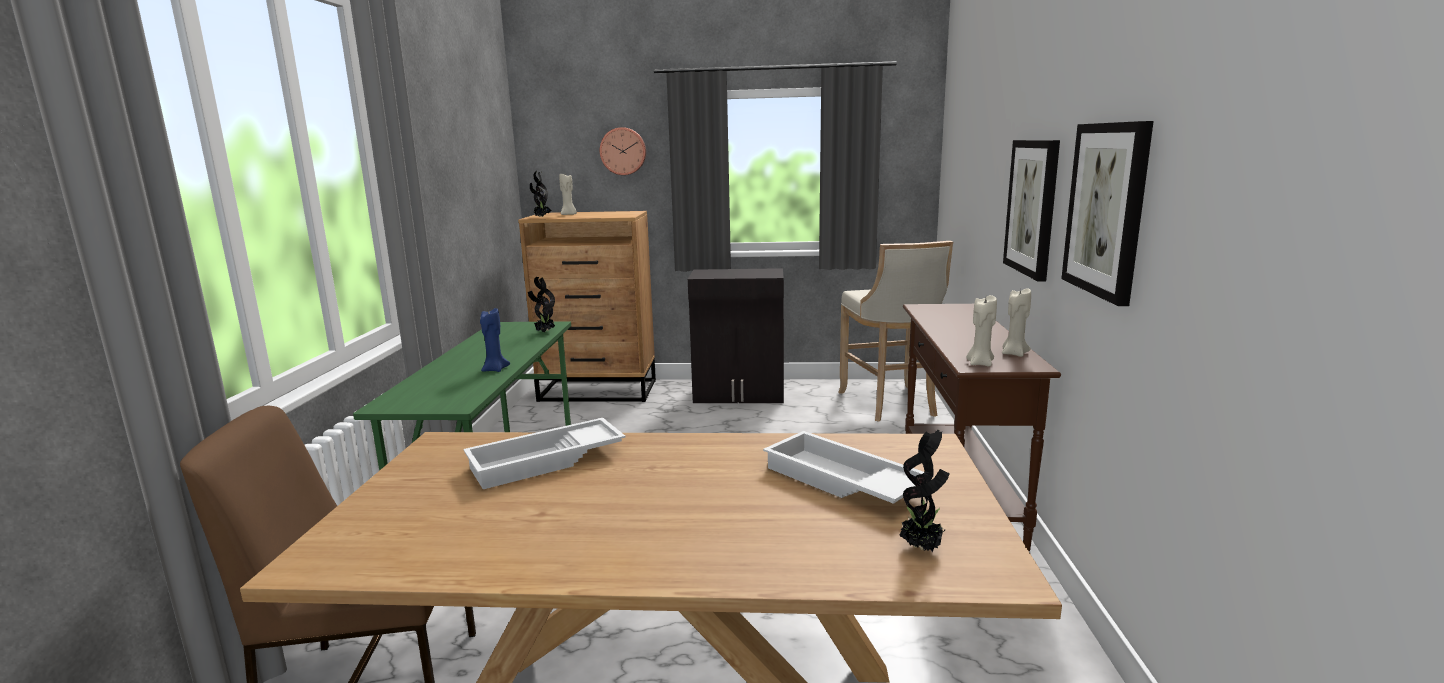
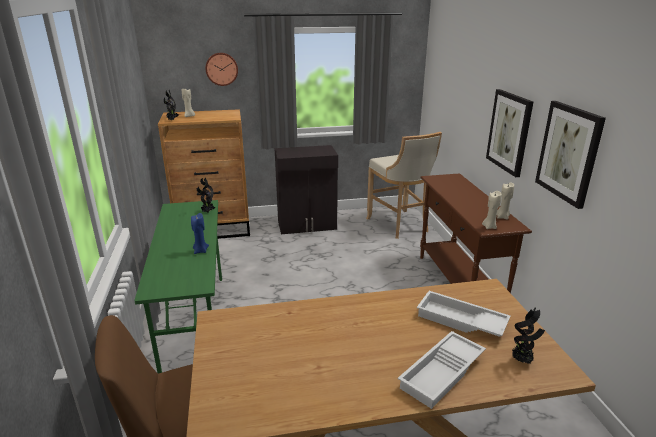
camera: 15 degrees left, 10 degrees up
(546, 462) = (293, 327): white tray -> white tray (442, 374)

